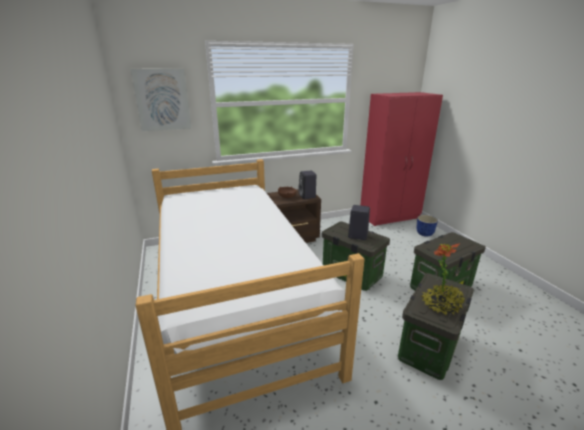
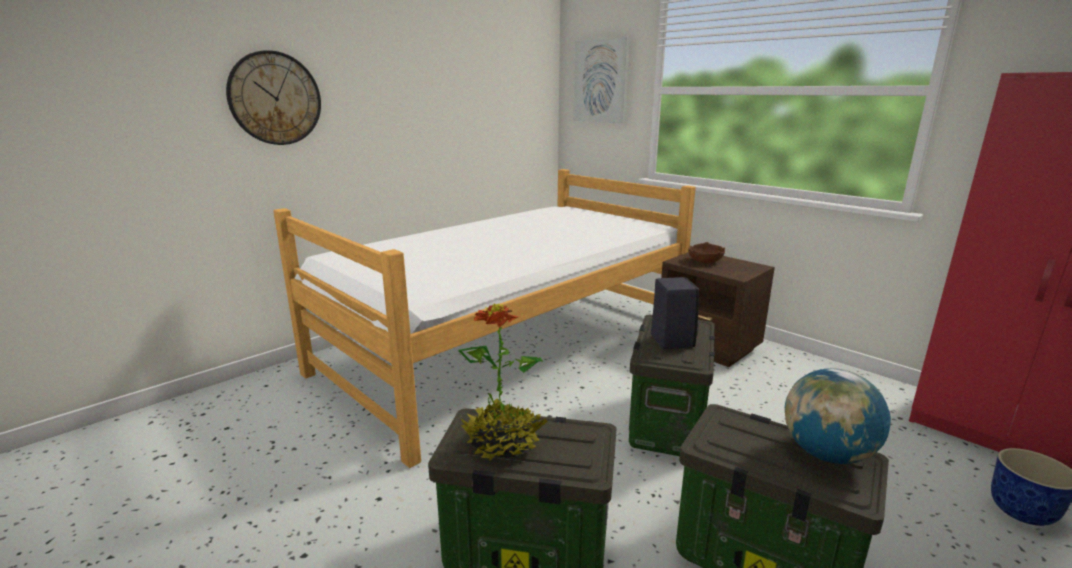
camera: 65 degrees right, 5 degrees down
(51, 182) = (275, 98): none -> wall clock
(307, 196) = (734, 272): black speaker -> none
(453, 239) = (827, 454): none -> globe

